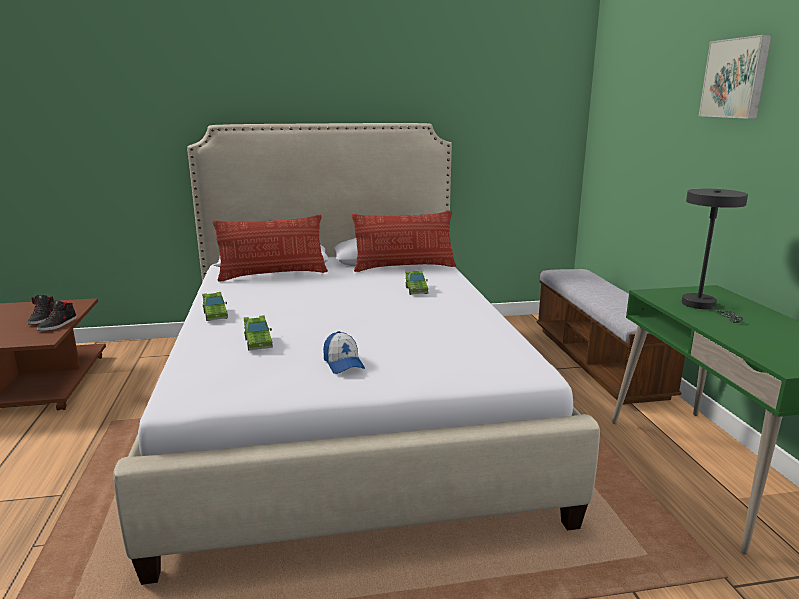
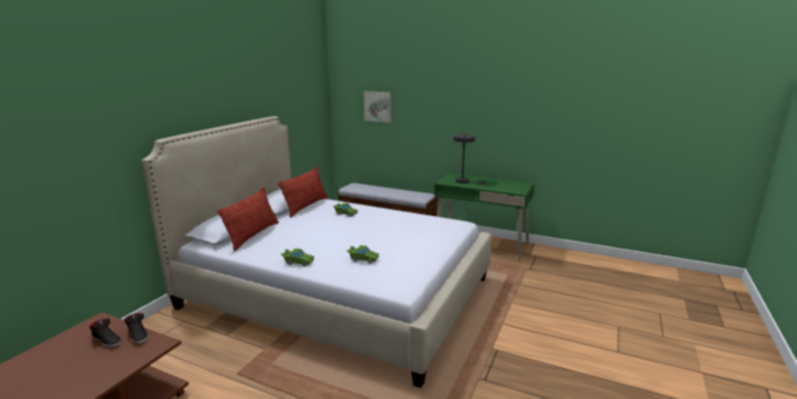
camera: 55 degrees left, 0 degrees up
(343, 363) = (411, 249): cap -> none
(736, 78) = (439, 87): picture -> picture (378, 106)

